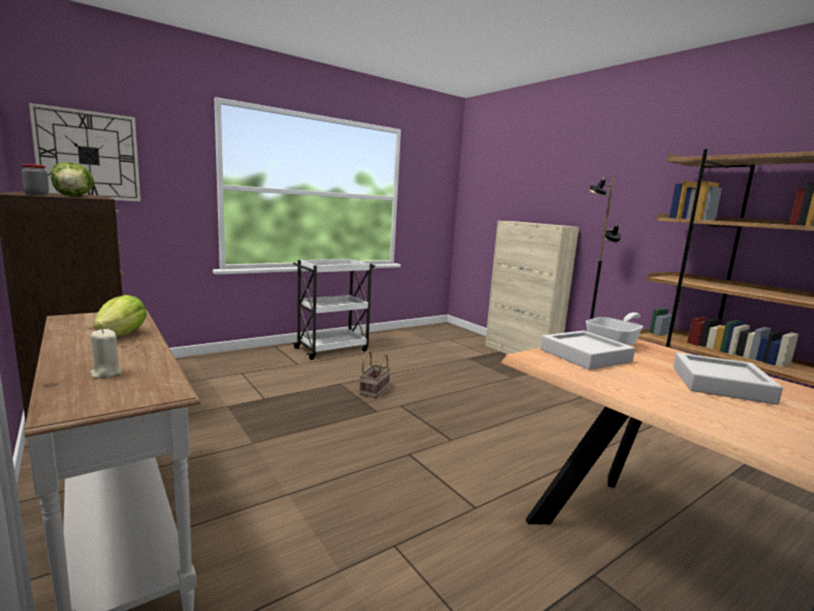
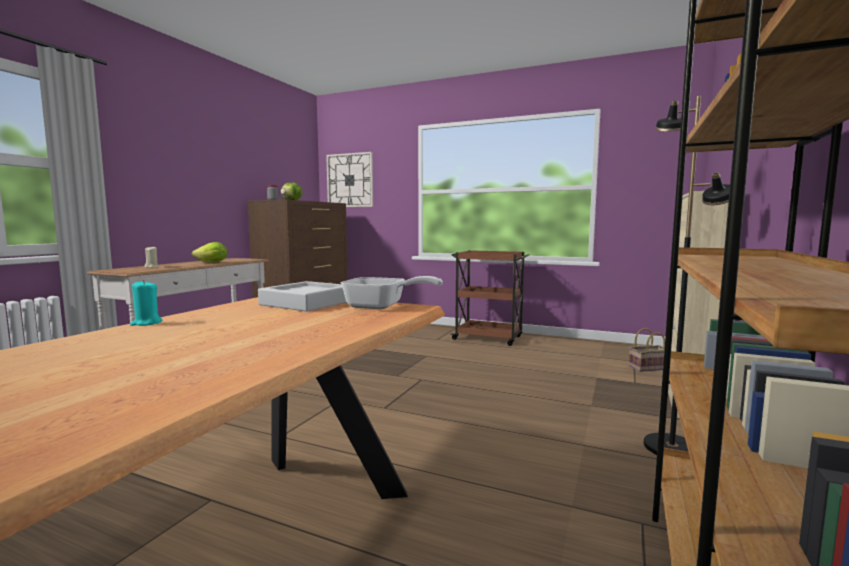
camera: 60 degrees right, 5 degrees down
(332, 349) = (489, 338): white cart -> brown cart
(374, 389) = (435, 366): basket -> basket (648, 367)
(688, 417) = (146, 323): none -> turquoise candle
(720, 384) = (261, 331): grey tray -> none

